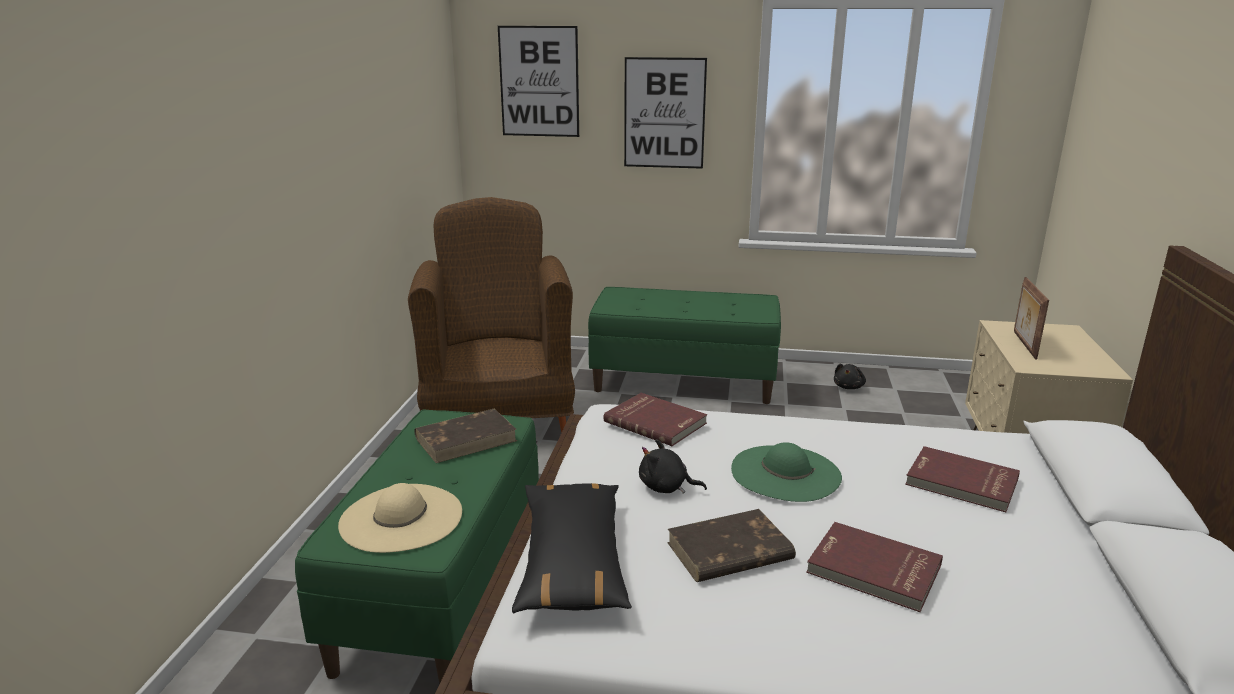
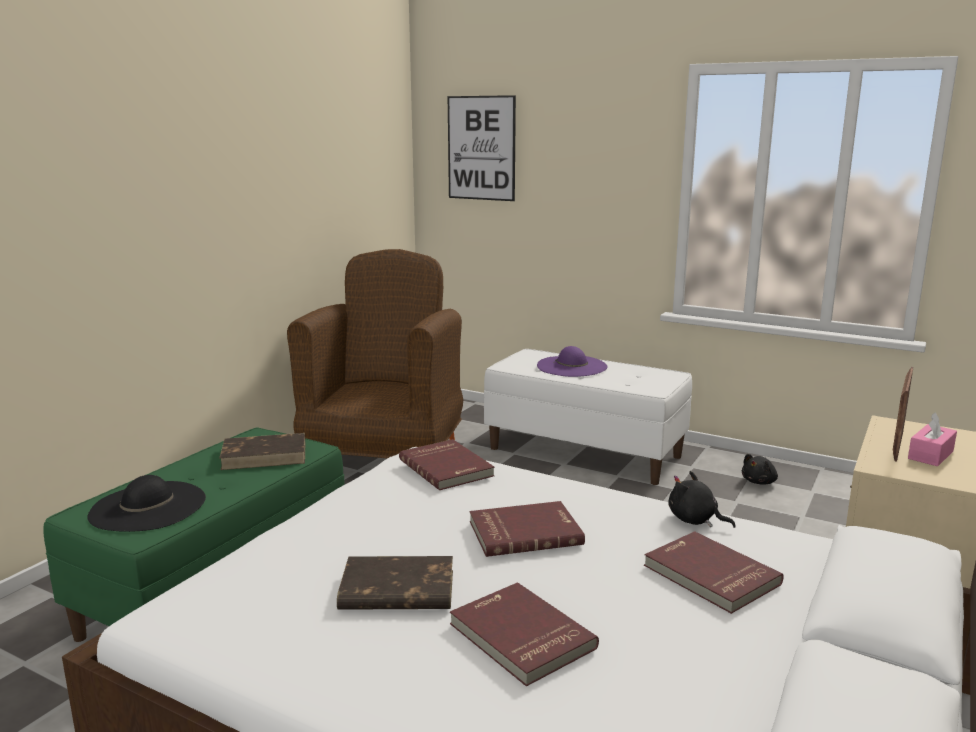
camera: 20 degrees right, 5 degrees down
(401, 518) = (148, 507): beige hat -> black hat
(572, 561) = (251, 569): black pillow -> none
(664, 113) = (592, 180): picture -> none
(666, 487) = (399, 525): black plush toy -> black plush toy (695, 520)
(668, 301) = (572, 366): none -> purple hat
(684, 382) = (585, 452): green bench -> white bench
(785, 473) = (524, 532): green hat -> red book
(1053, 350) = (930, 455): none -> pink tissue box

